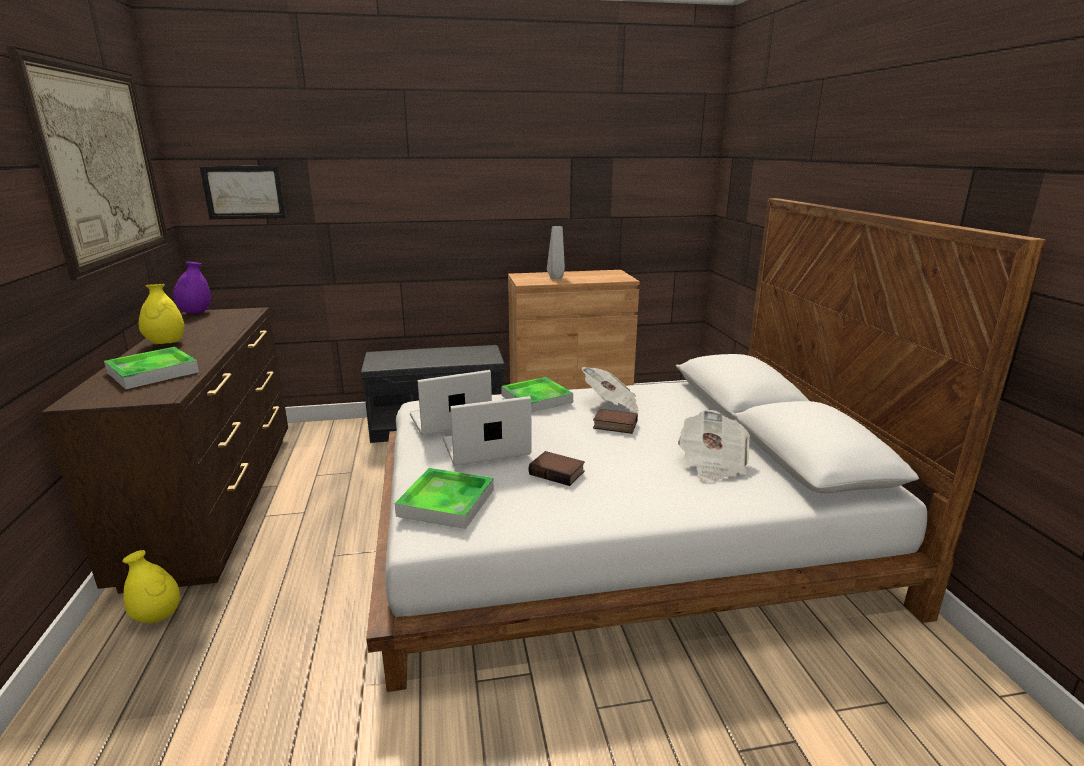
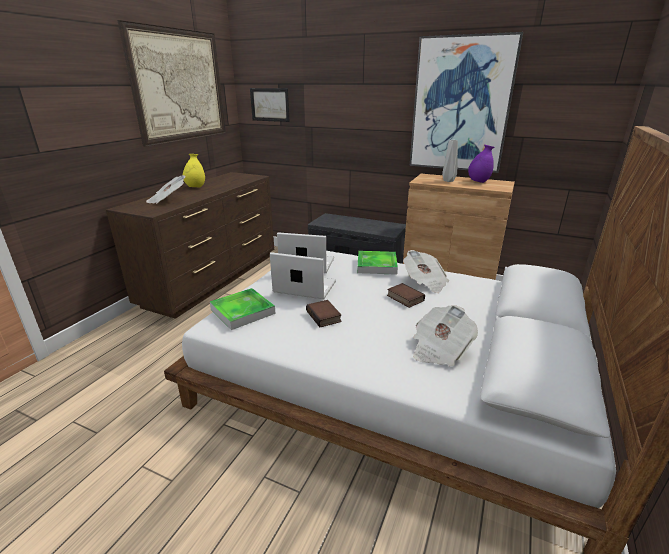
camera: 35 degrees right, 5 degrees up
(153, 372) = (167, 200): tray -> newspaper
(157, 616) = (142, 325): yellow vase -> none
(196, 313) = (233, 174): purple vase -> purple vase (478, 182)
(547, 183) = (461, 105): none -> picture

